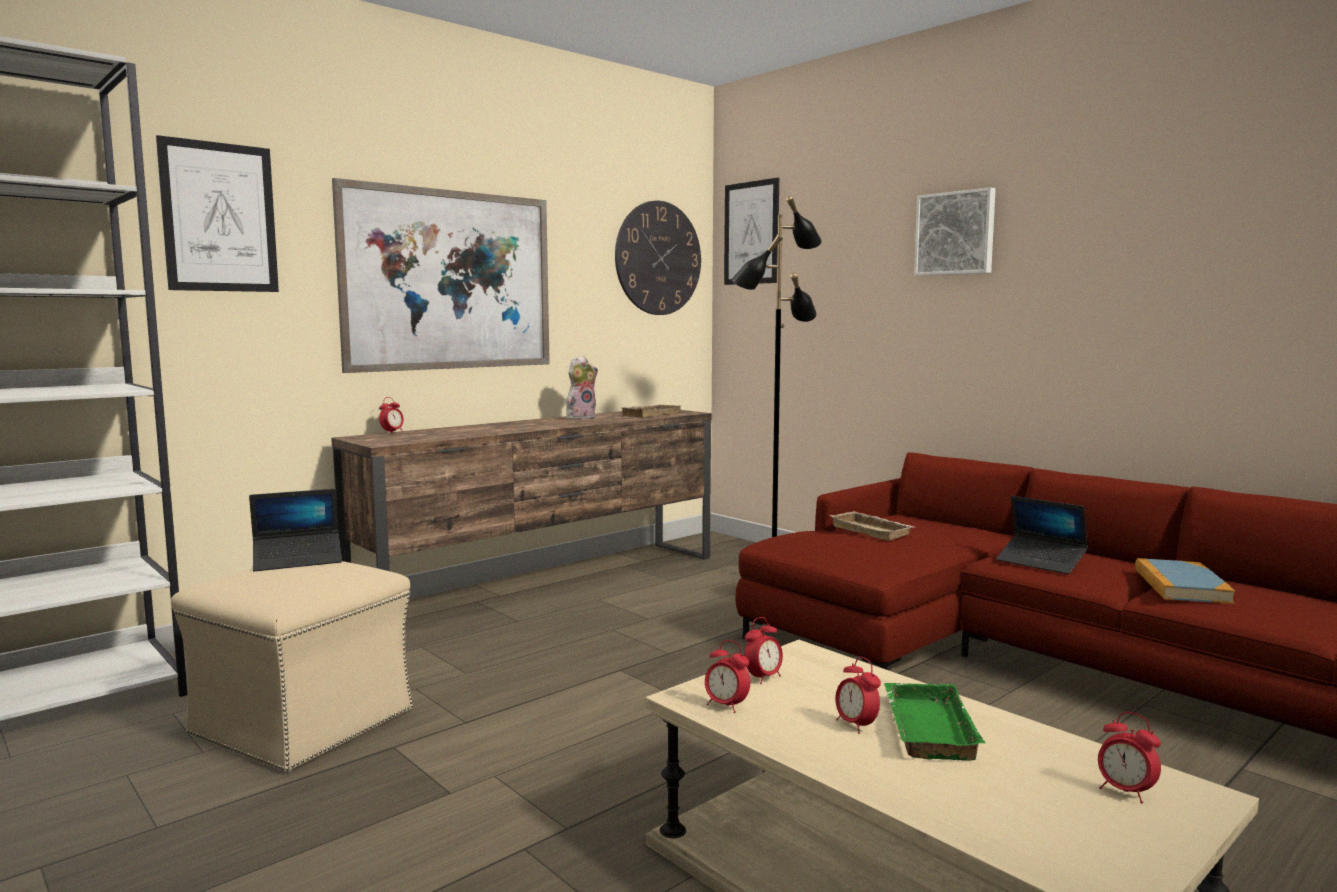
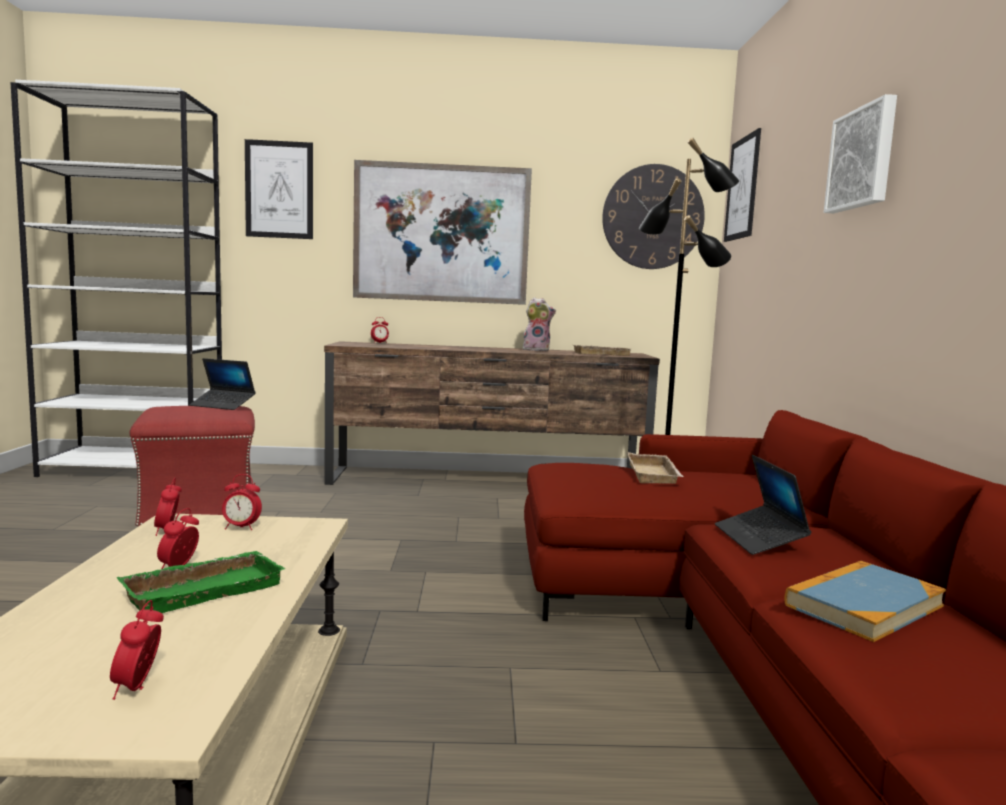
camera: 40 degrees right, 0 degrees up
(301, 723) = (197, 509): beige ottoman -> red ottoman

